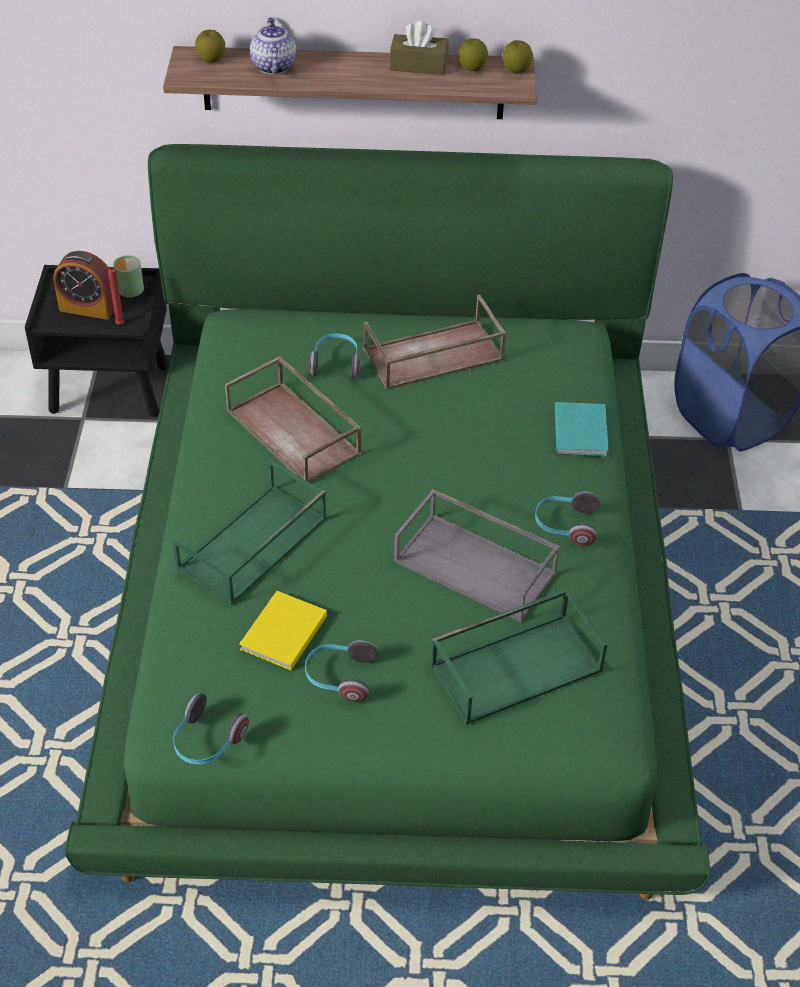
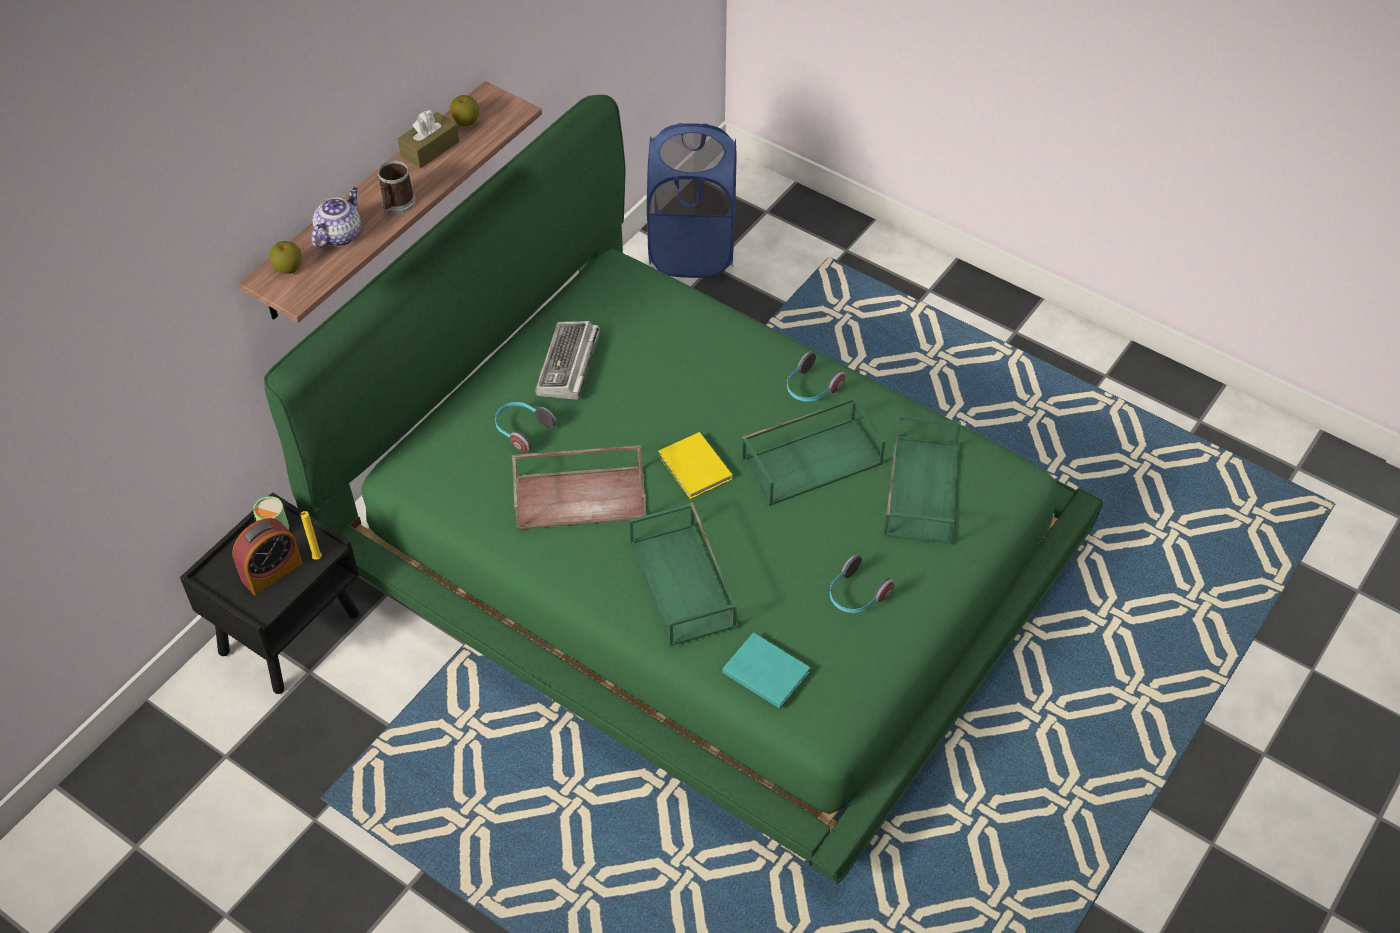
camera: 55 degrees left, 5 degrees up
(118, 324) = (316, 559): red candle -> yellow candle
(207, 742) = (857, 707): headphones -> none
(273, 66) = (339, 234): teapot -> teapot turned 90 degrees clockwise
(281, 634) = (789, 610): yellow book -> yellow book (695, 469)
(336, 77) = (396, 204): none -> mug
(432, 356) = (568, 366): brown tray -> keyboard
(477, 567) = (812, 460): grey tray -> green tray
(516, 70) = (494, 99): apple -> none
(581, 430) = (725, 325): turquoise book -> turquoise book (765, 670)

